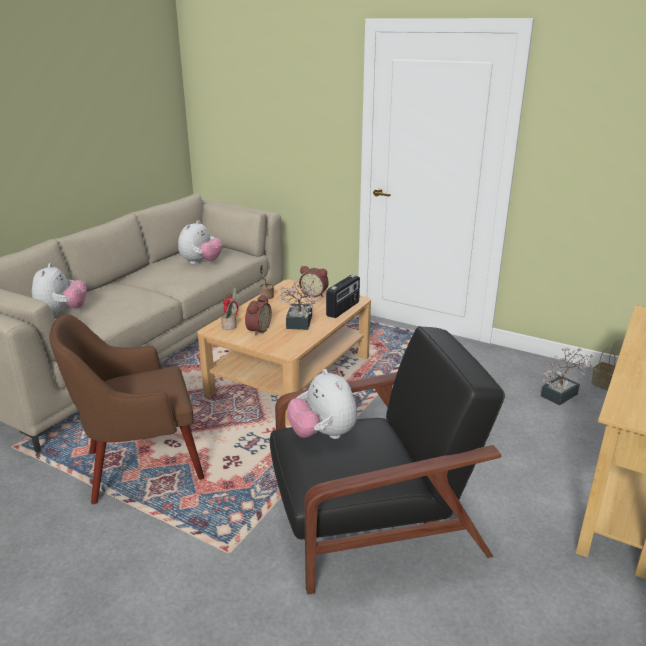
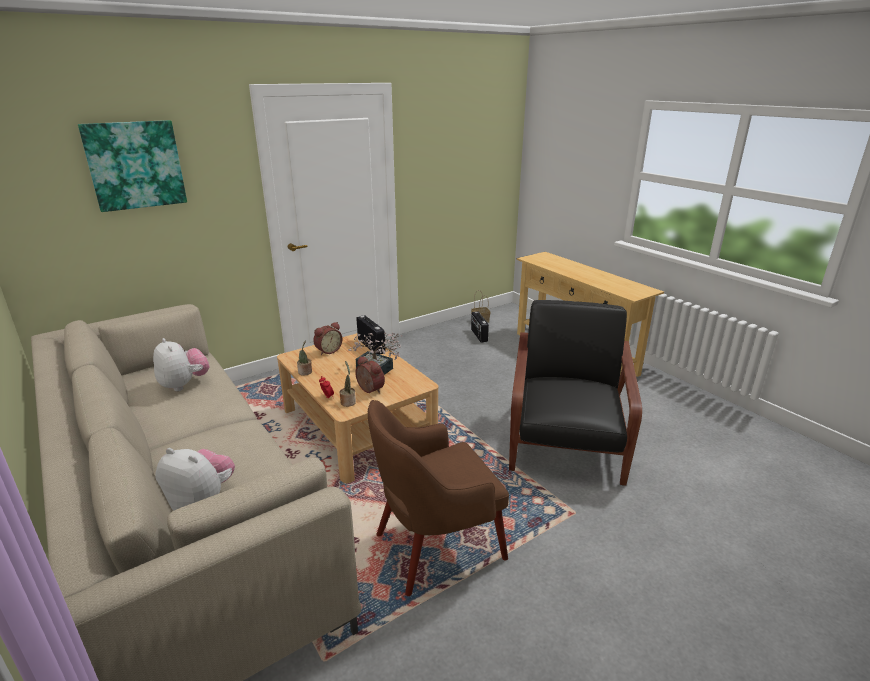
camera: 65 degrees left, 0 degrees up
(140, 466) = (435, 547): brown armchair -> brown armchair turned 60 degrees clockwise
(269, 86) = (135, 165): none -> picture
(323, 434) = (550, 399): plush toy -> none
(562, 394) = (478, 335): potted plant -> radio

